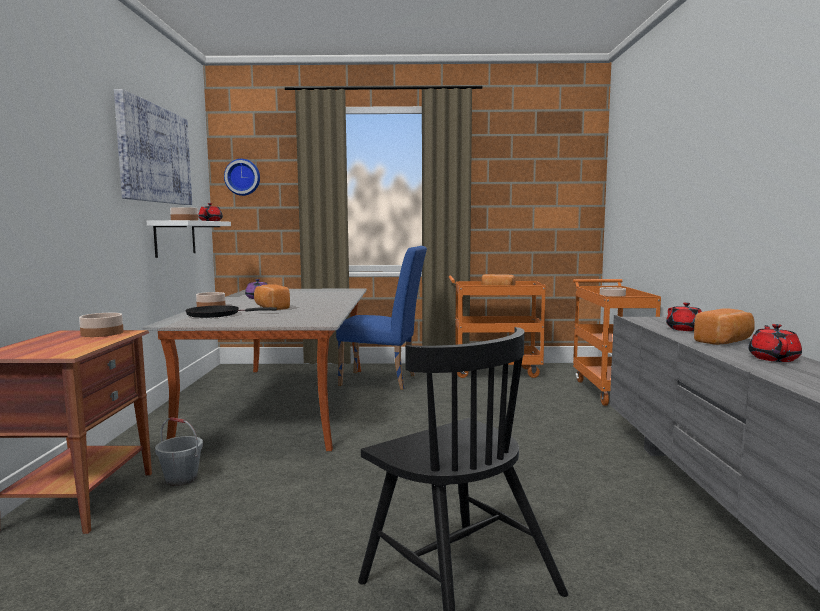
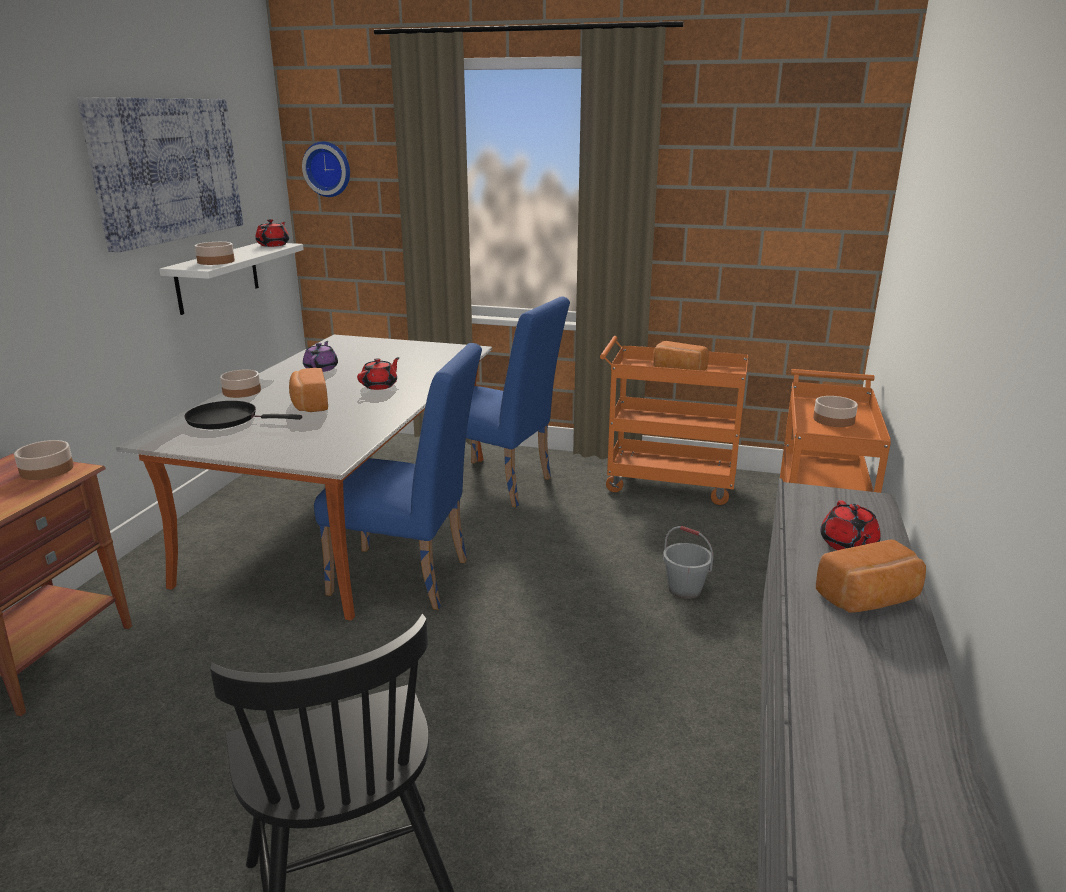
camera: 15 degrees right, 15 degrees up
(181, 479) = (157, 642): grey bucket -> grey bucket (685, 590)
(357, 427) = (409, 579): none -> blue chair
(773, 358) = (888, 674): red teapot -> red teapot (380, 386)

